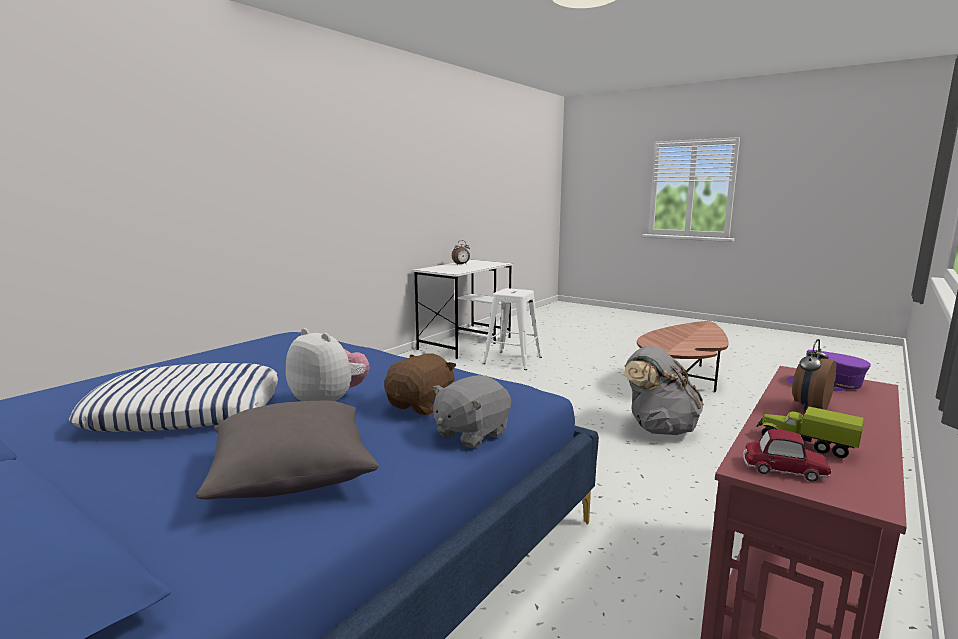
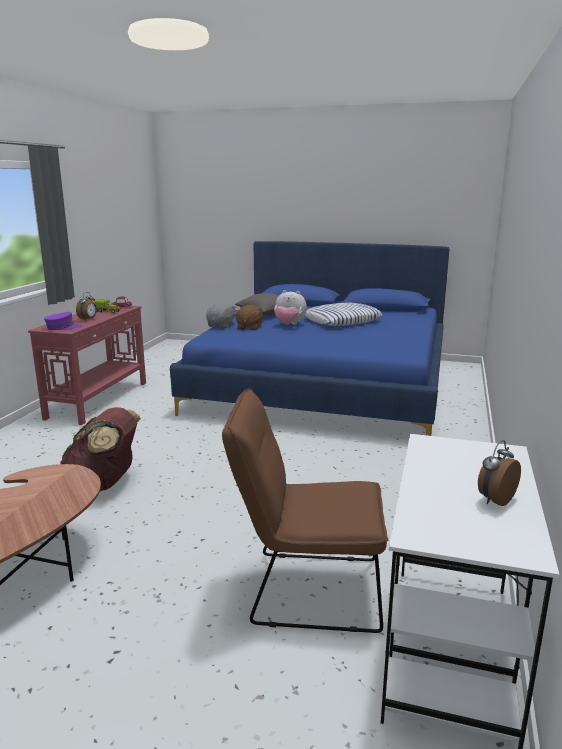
camera: 160 degrees right, 5 degrees up
(513, 360) = (305, 589): white stool -> brown chair
(658, 428) = (105, 483): grey backpack -> brown backpack

